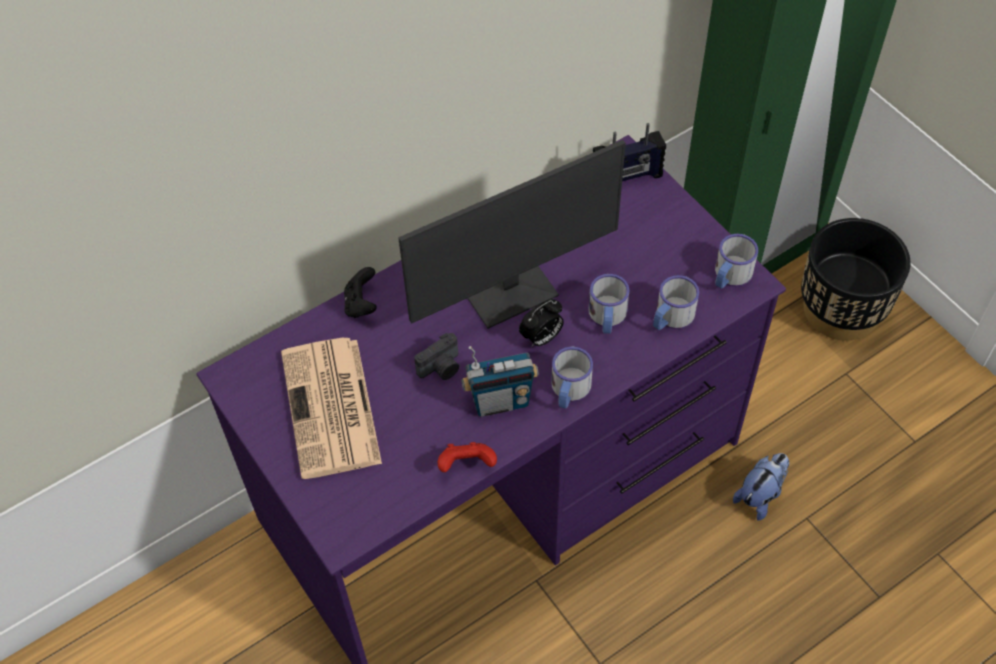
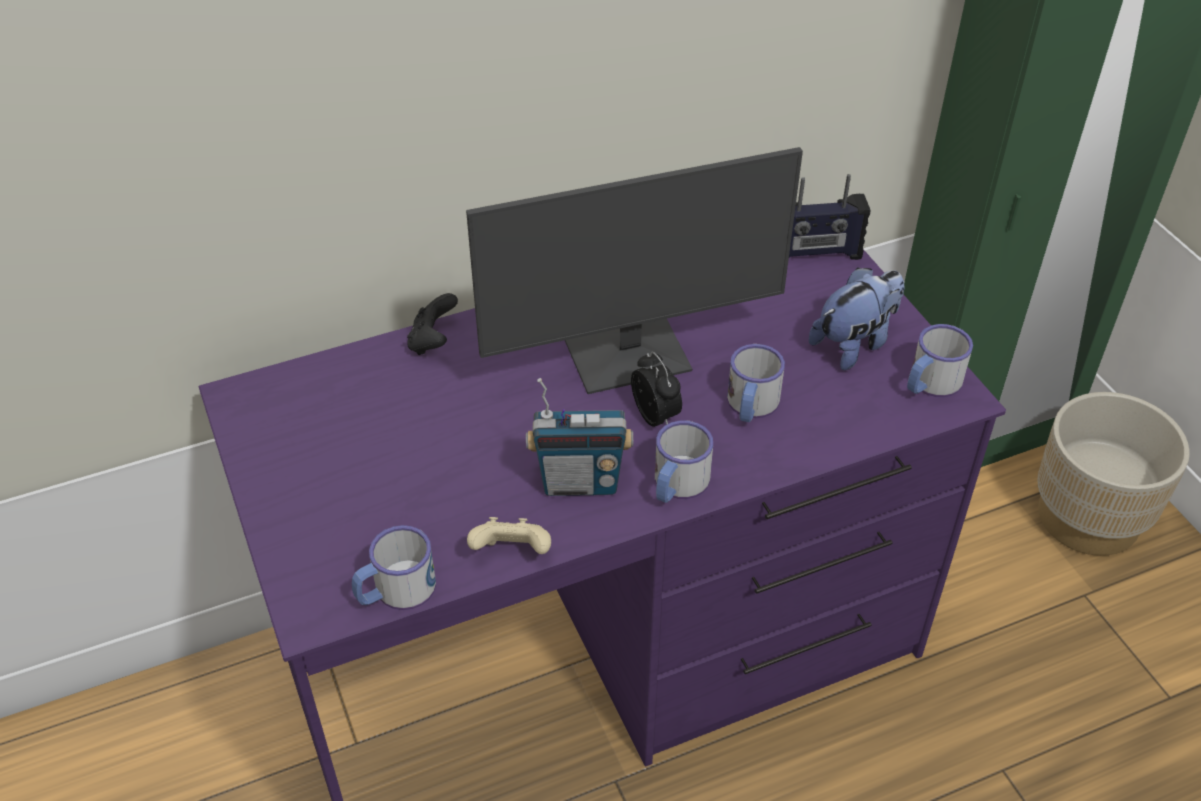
camera: 10 degrees right, 10 degrees down
(332, 409) = (354, 455): newspaper -> none
(441, 368) = (513, 430): camera -> none
(467, 465) = (512, 553): red game controller -> beige game controller
(541, 338) = (656, 416): alarm clock -> alarm clock turned 90 degrees counterclockwise
(670, 318) = (838, 420): mug -> mug (395, 591)
(760, 495) = (942, 728): plush toy -> plush toy (854, 343)
(840, 310) = (1088, 517): black planter -> beige planter

